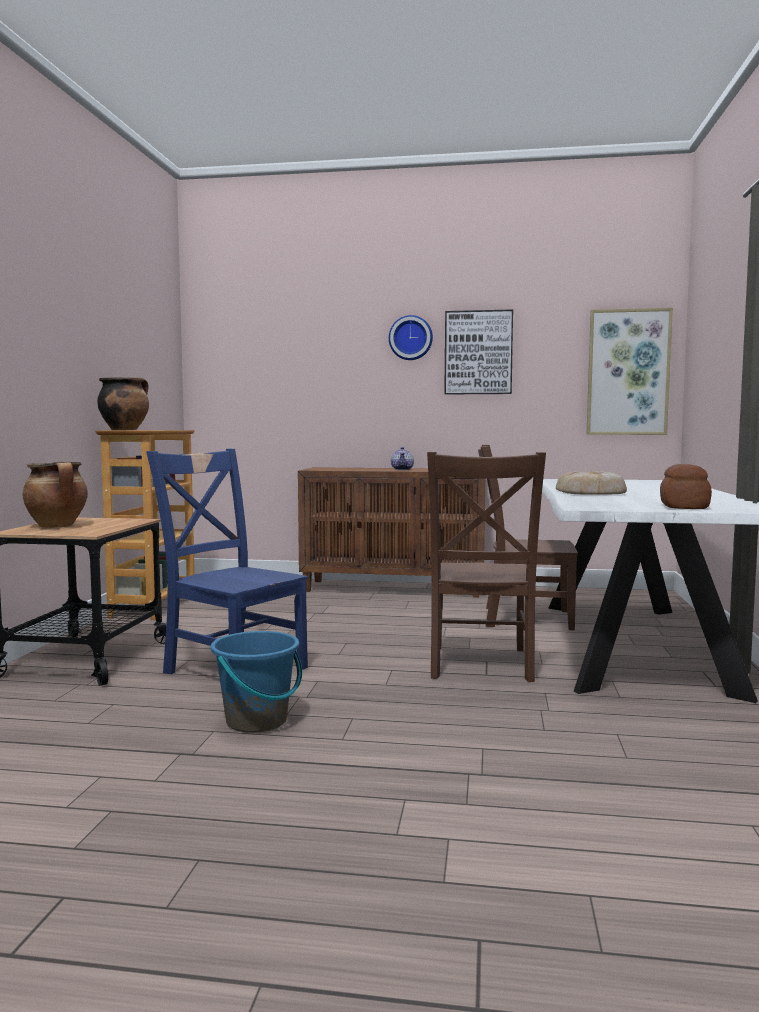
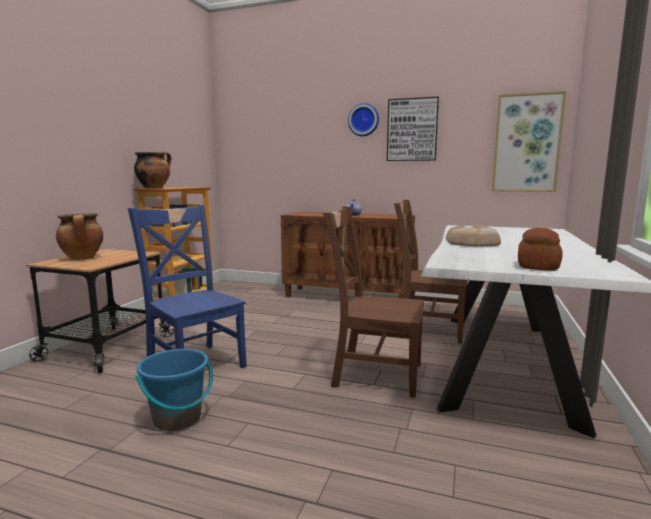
camera: 10 degrees right, 5 degrees up
(479, 665) = (373, 374): brown chair -> brown chair turned 90 degrees clockwise

